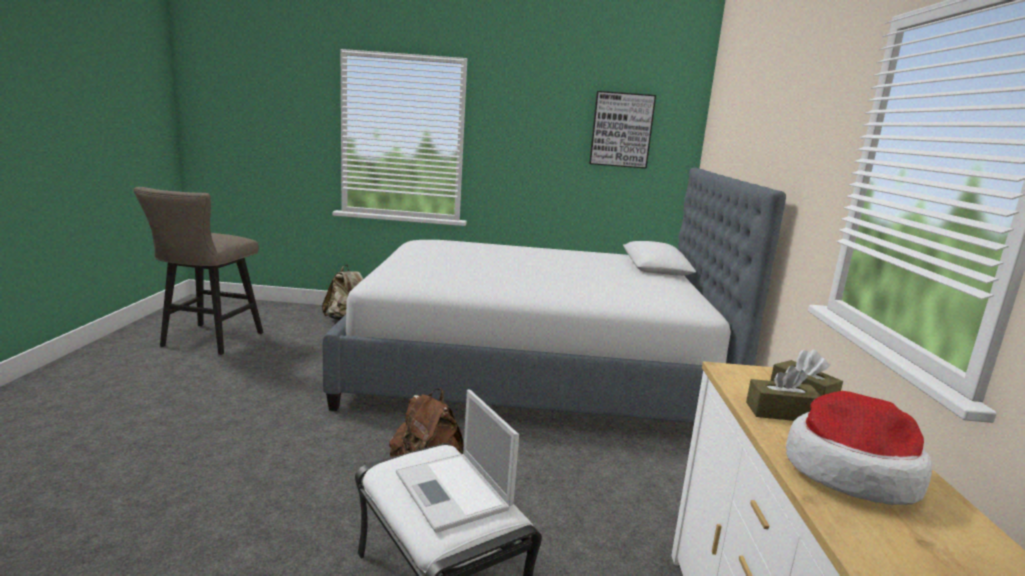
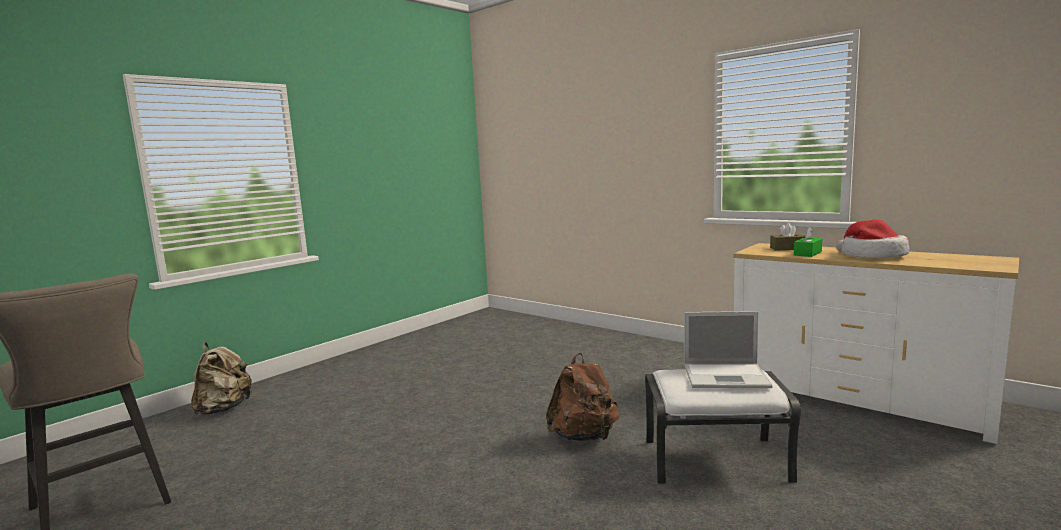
camera: 50 degrees left, 5 degrees down
(532, 370) = (472, 360): bed -> none
(621, 130) = (426, 145): picture -> none
(781, 412) = (807, 253): brown tissue box -> green tissue box

